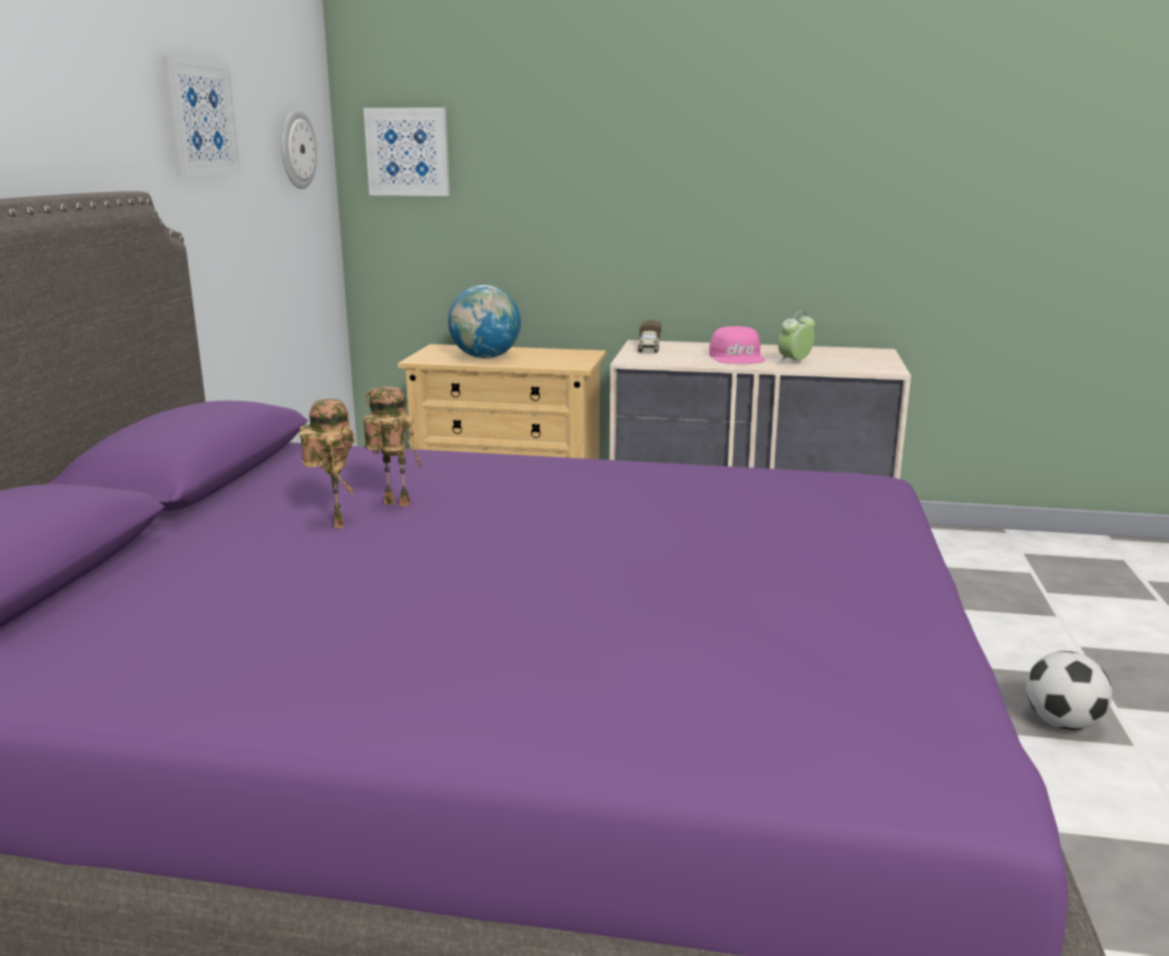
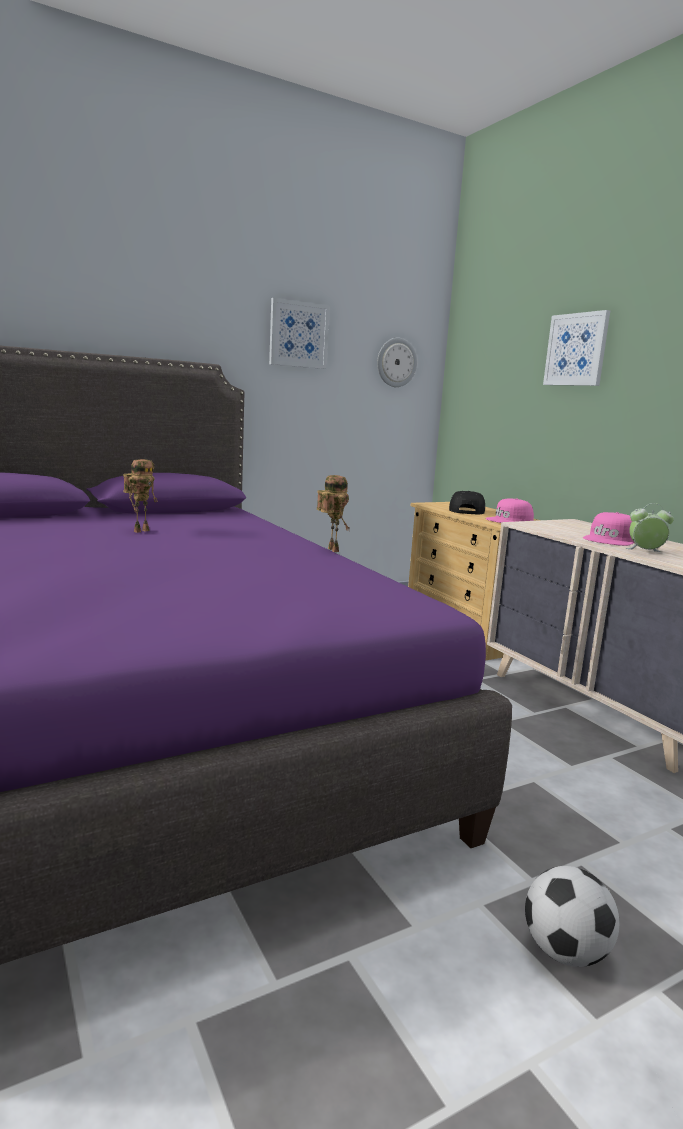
camera: 50 degrees right, 5 degrees down
(393, 504) = (181, 533): toy robot -> toy robot (331, 550)
(408, 152) = (476, 368): picture -> picture (576, 349)
(485, 357) = (465, 510): globe -> black cap
(563, 358) = (510, 520): none -> pink cap
(649, 348) = (565, 523): toy truck -> none

